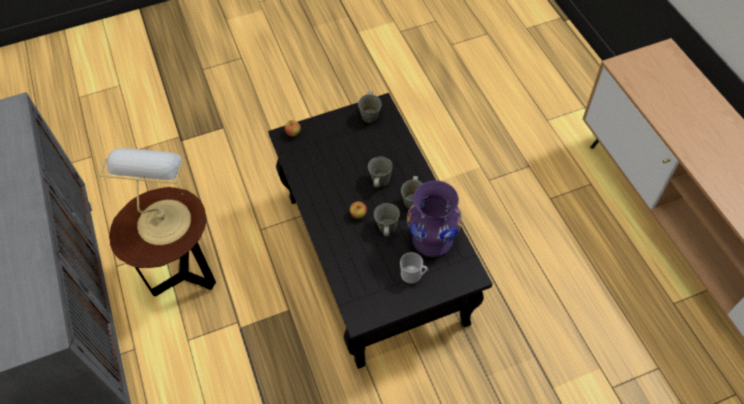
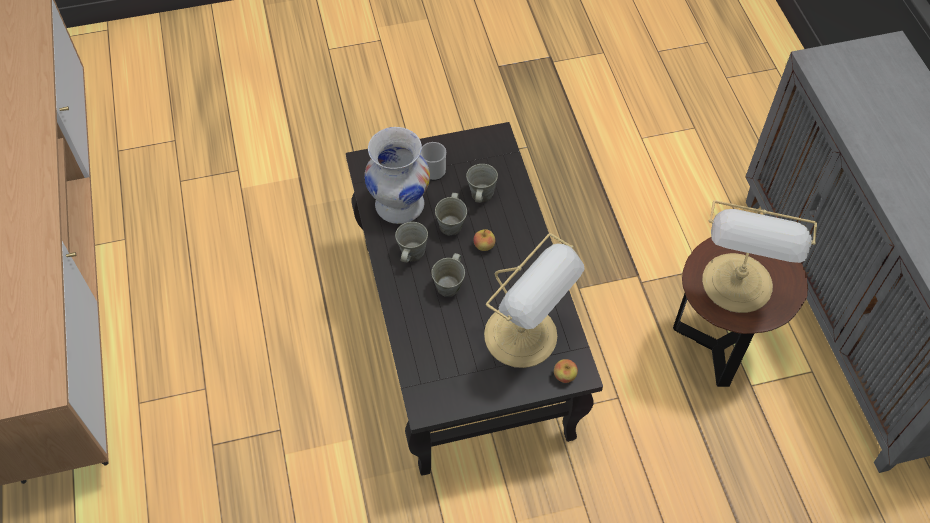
camera: 175 degrees left, 0 degrees up
(322, 153) = (524, 337): none -> table lamp
(370, 115) = (446, 390): grey mug -> grey mug (481, 195)
(431, 239) = (400, 206): purple vase -> white vase

